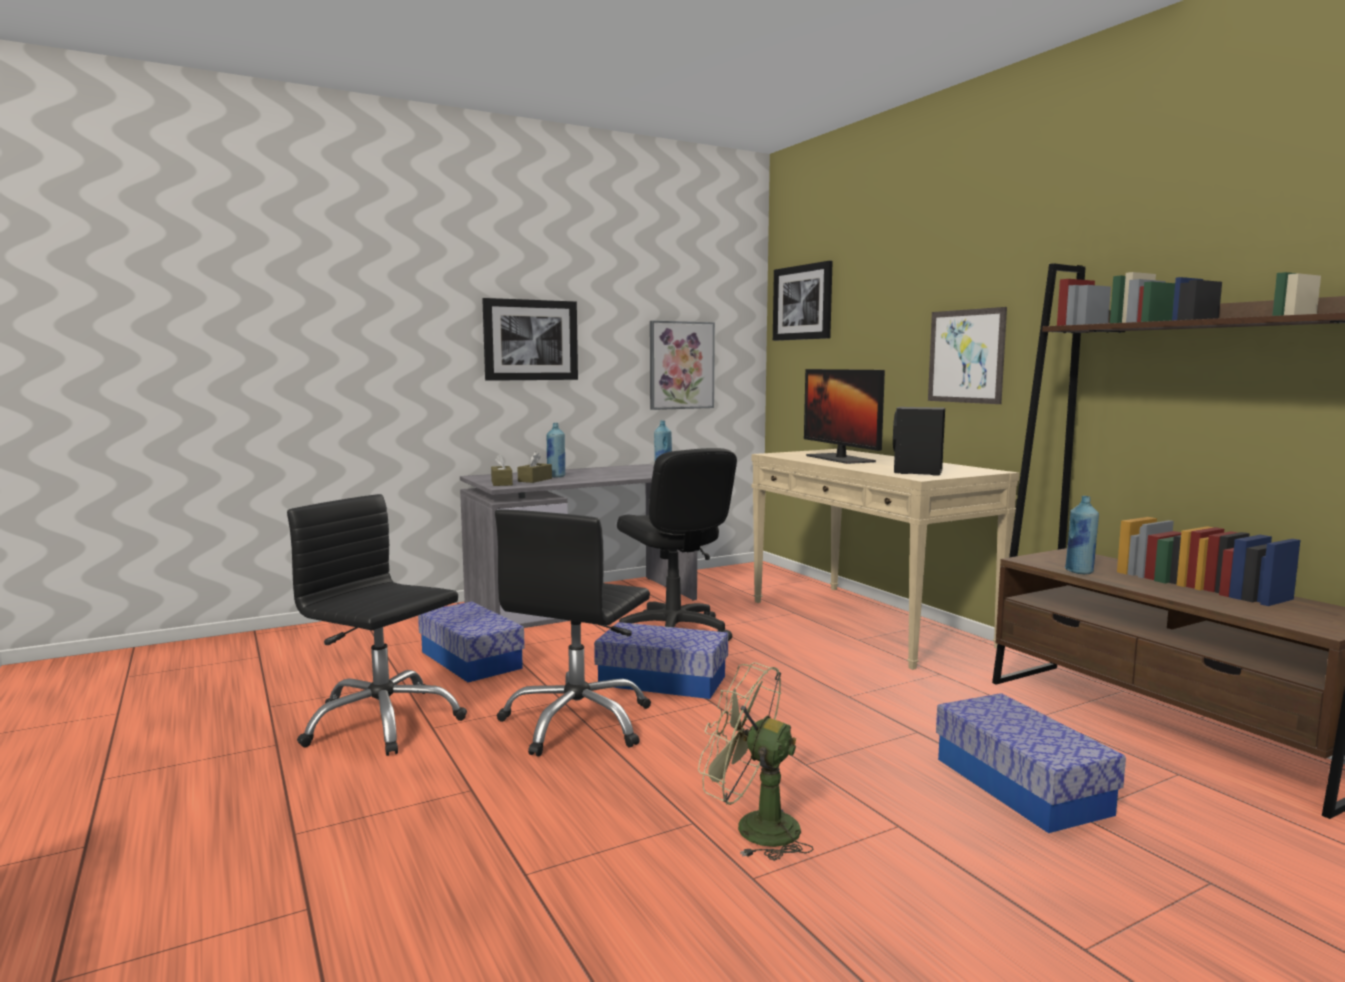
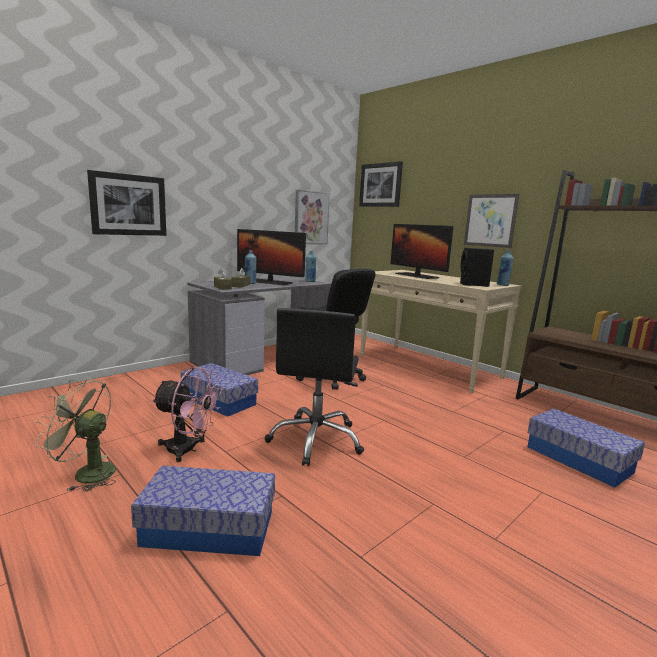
camera: 15 degrees left, 5 degrees up
(382, 722) = (188, 450): black office chair -> pink fan
(530, 340) = (229, 196): picture -> picture (128, 205)
(591, 474) = (269, 282): none -> monitor
(662, 680) = (346, 408): storage box -> storage box (209, 528)
(753, 828) = (469, 503): green fan -> green fan (86, 473)
(1079, 572) = (575, 340): blue bottle -> blue bottle (503, 285)

